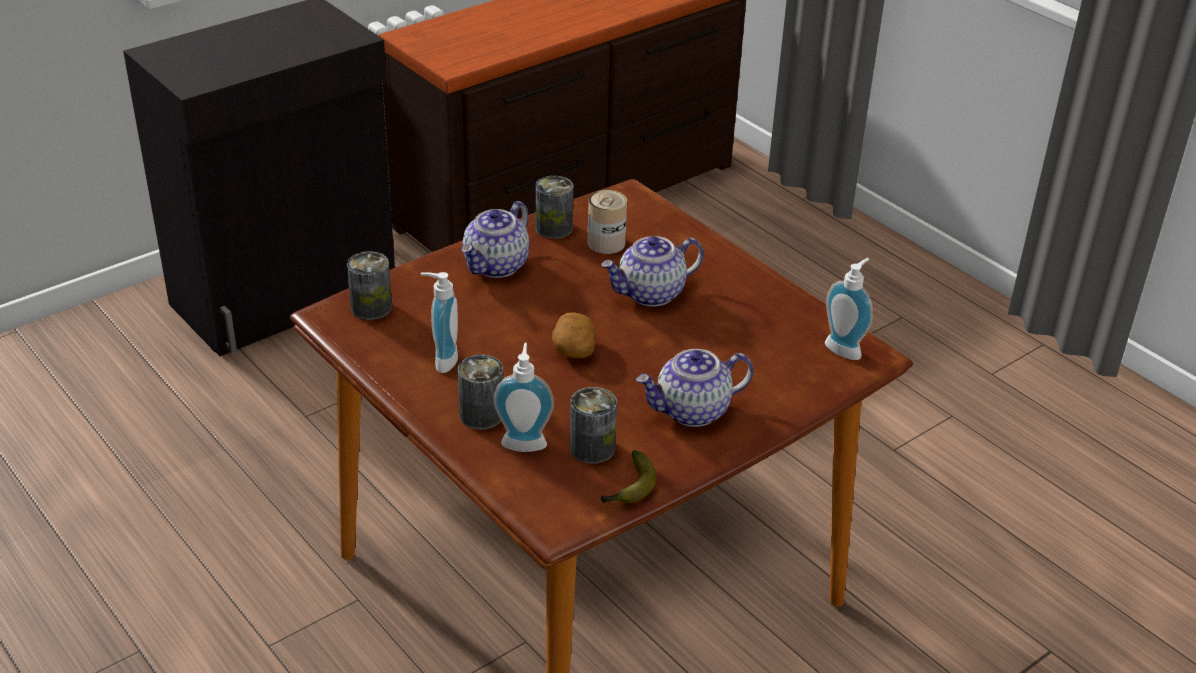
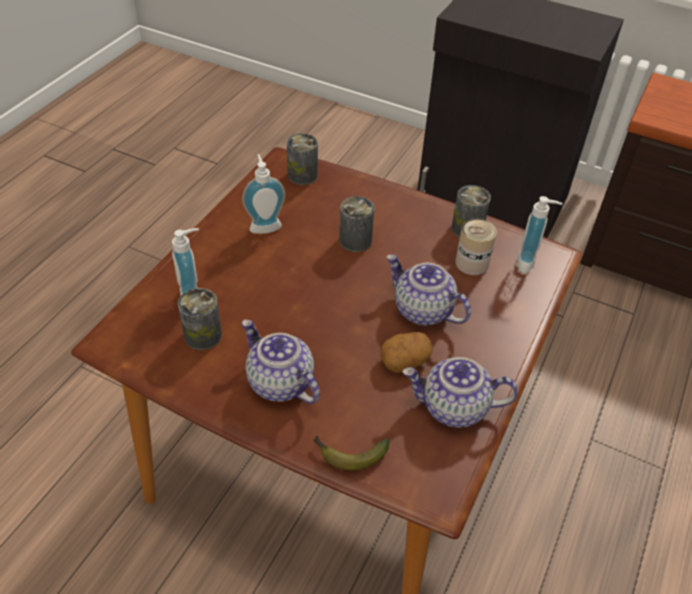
camera: 65 degrees right, 10 degrees up
(481, 415) = (213, 265): can -> can (355, 240)
(496, 266) = (394, 215): teapot -> teapot (453, 408)
(573, 348) = (319, 287): potato -> potato (405, 360)
(629, 488) = (164, 372): banana -> banana (348, 454)
(845, 348) = (436, 471): soap dispenser -> soap dispenser (529, 263)

